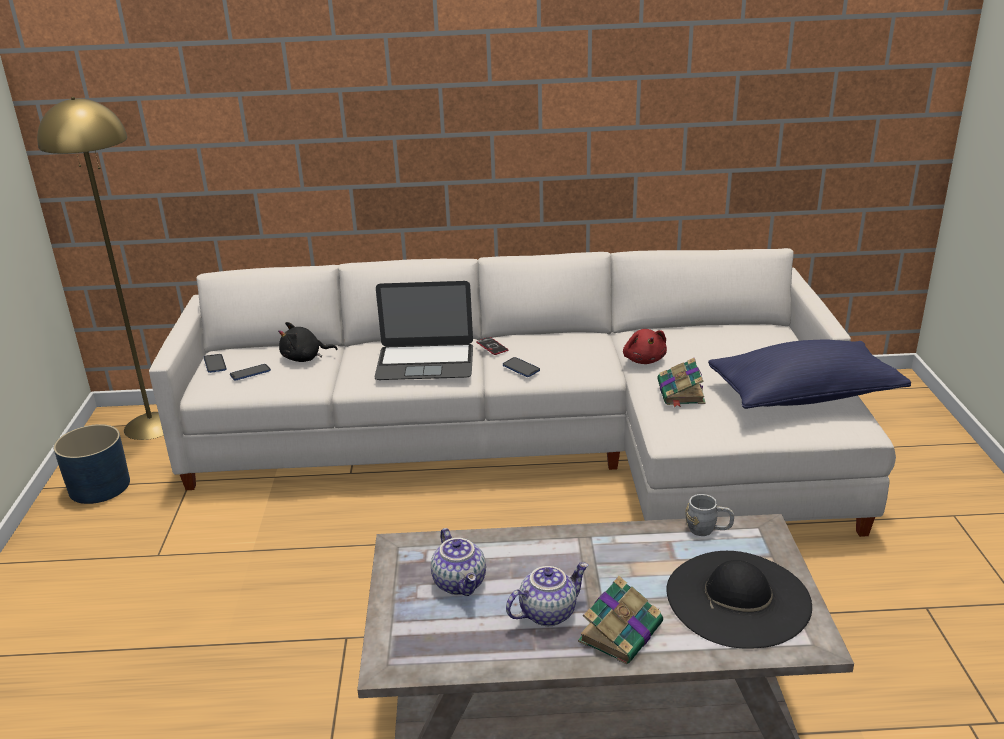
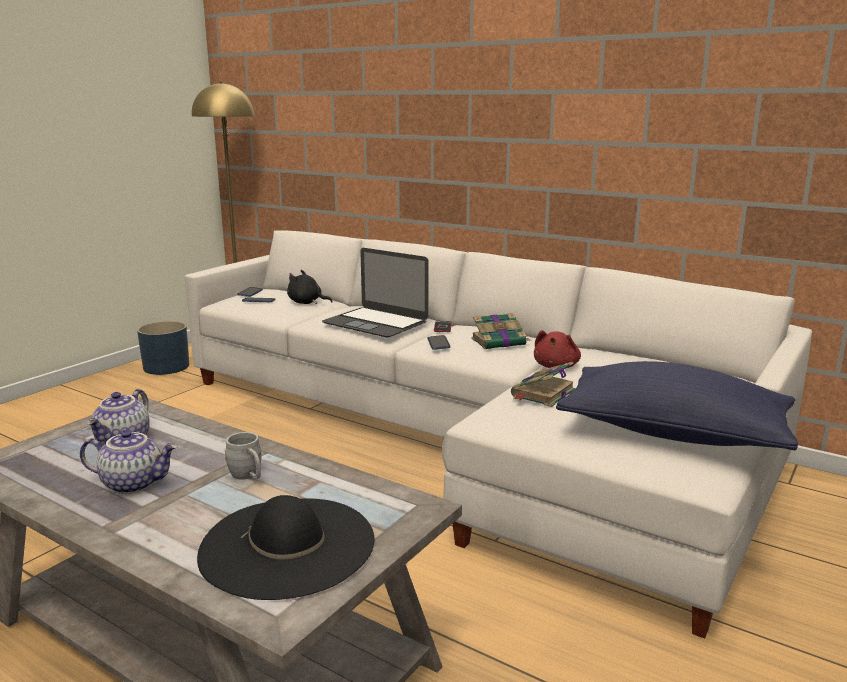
camera: 35 degrees right, 10 degrees down
(621, 631) = (152, 521): book -> book (499, 342)
(708, 530) = (367, 487): grey mug -> grey mug (248, 476)

